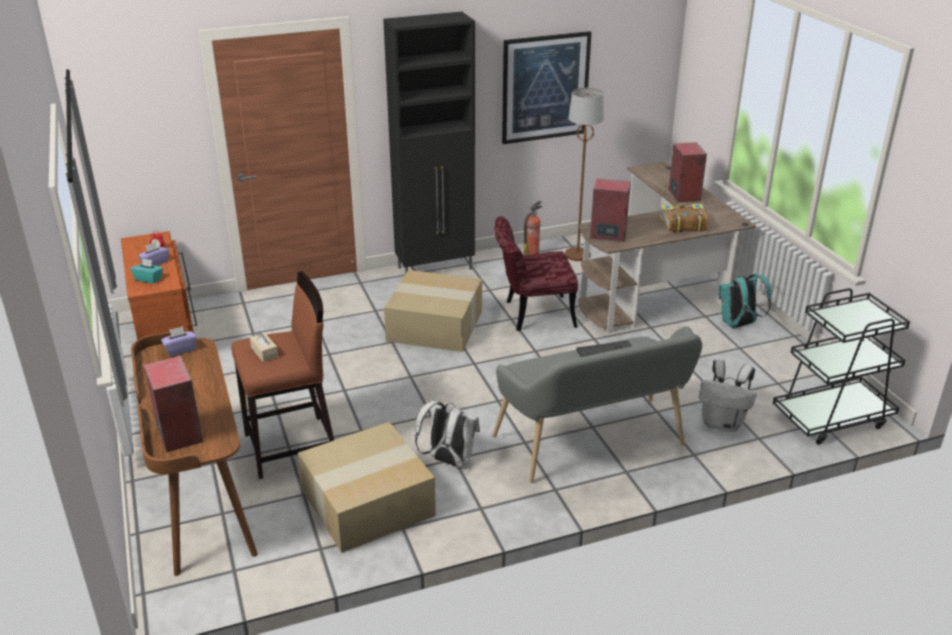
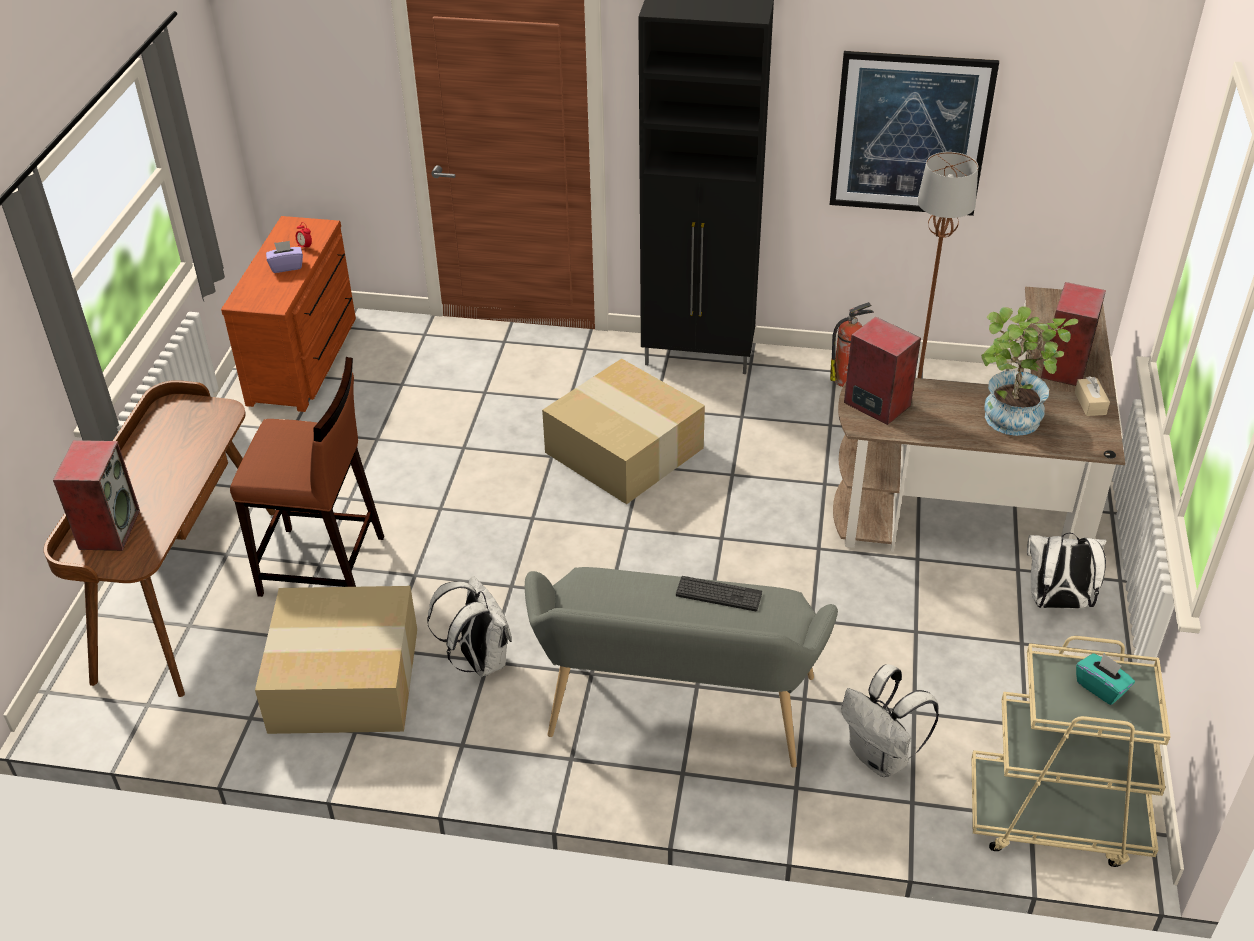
camera: 30 degrees right, 10 degrees up
(149, 279) = (261, 289): turquoise tissue box -> turquoise tissue box (1101, 687)
(180, 350) = (201, 411): purple tissue box -> none
(264, 352) = (279, 449): beige tissue box -> beige tissue box (1090, 403)
(532, 314) = (765, 477): red chair -> none
(682, 224) = (1008, 422): book -> potted plant
(738, 325) = (1056, 603): turquoise backpack -> white backpack
(831, 418) = (1055, 817): black cart -> beige cart

